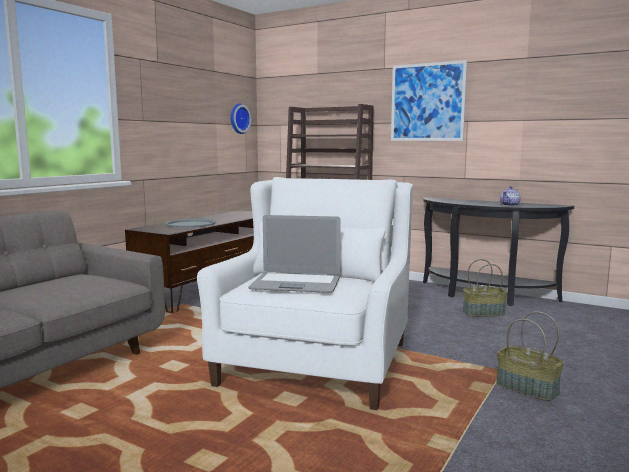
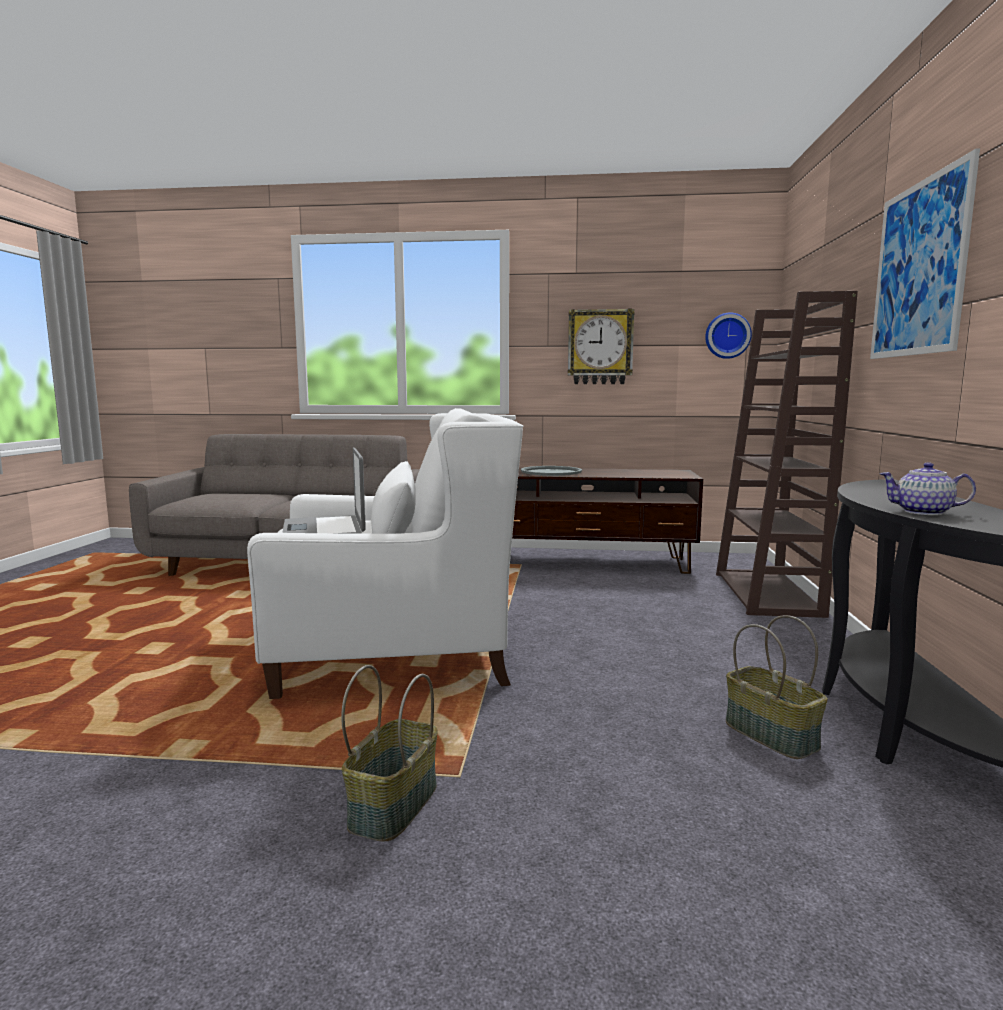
camera: 65 degrees right, 0 degrees up
(177, 123) = (600, 347): none -> wall clock

